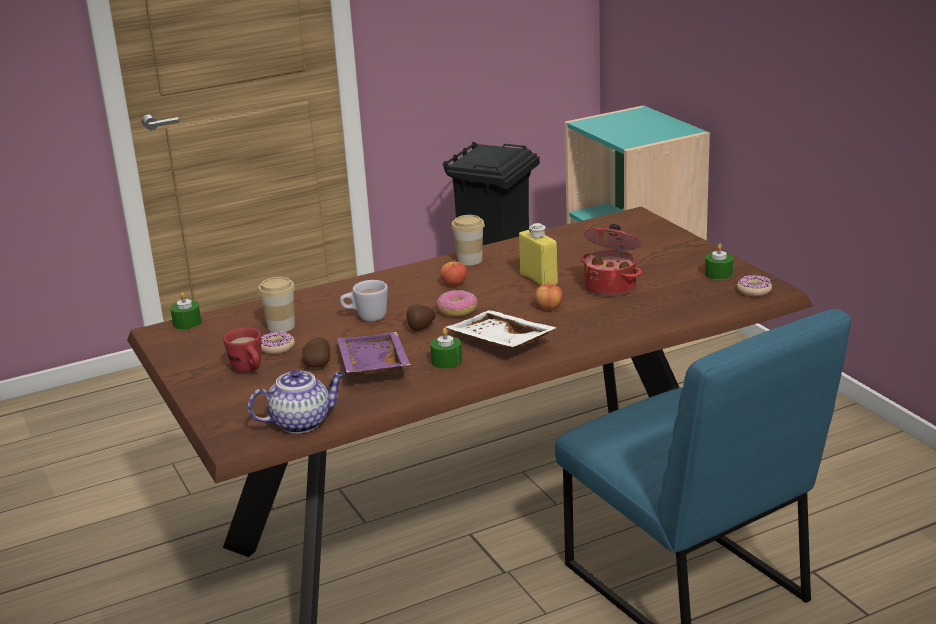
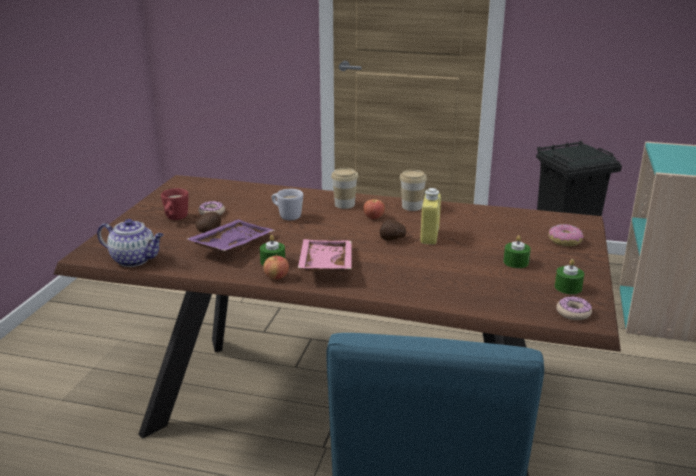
camera: 40 degrees right, 0 degrees up
(187, 323) = (203, 181): green candle -> green candle (516, 262)
(281, 326) = (237, 202): cup -> cup (344, 205)
(420, 328) = (301, 235): potato -> potato (392, 239)
(457, 310) = (342, 234): donut -> donut (565, 241)
(499, 342) = (324, 265): white tray -> pink tray
(549, 307) = (399, 257): apple -> apple (276, 277)
(611, 286) = (469, 261): cooking pot -> none

